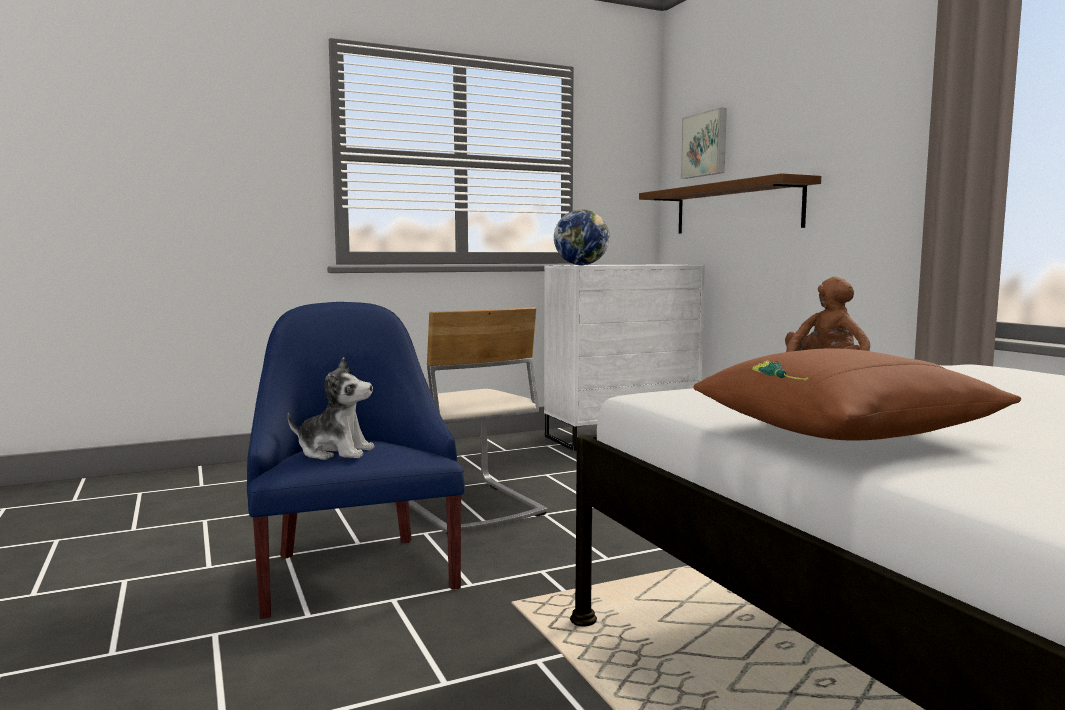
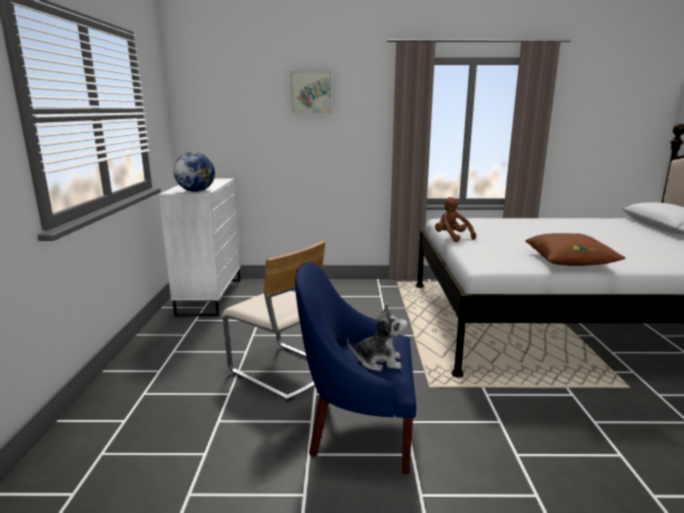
camera: 65 degrees left, 10 degrees up
(335, 452) = (378, 361): plush toy -> plush toy turned 60 degrees clockwise
(467, 506) = (282, 371): beige chair -> beige chair turned 45 degrees clockwise
(705, 144) = (220, 100): picture -> picture (311, 92)
(736, 208) = (254, 143): brown shelf -> none

